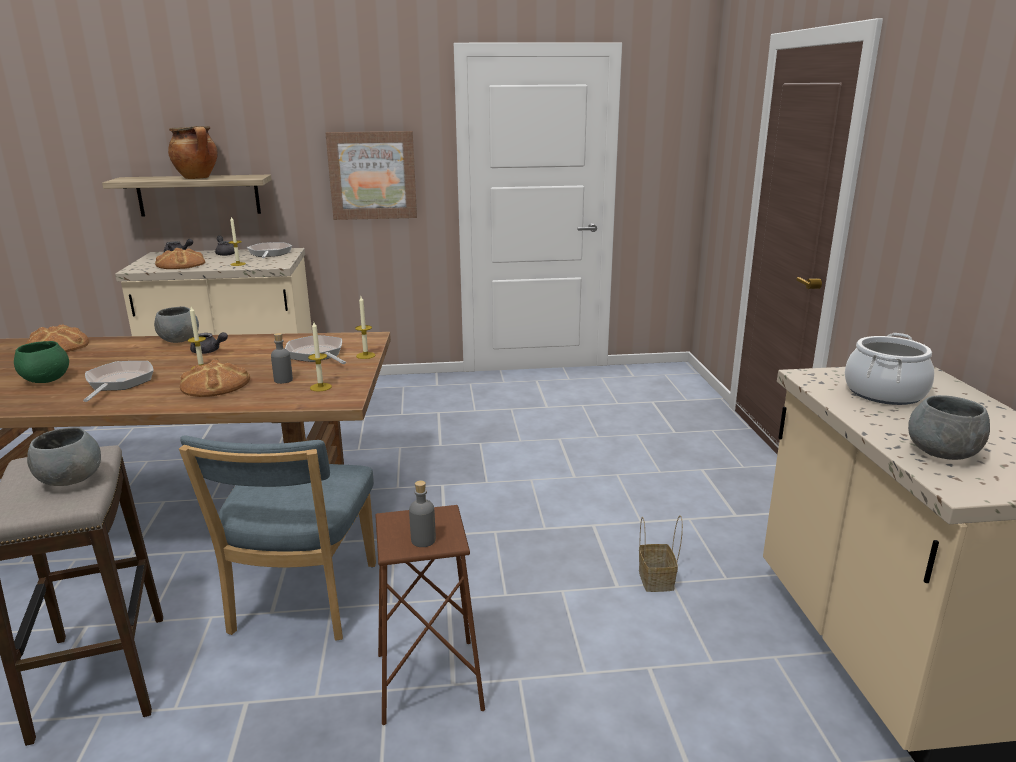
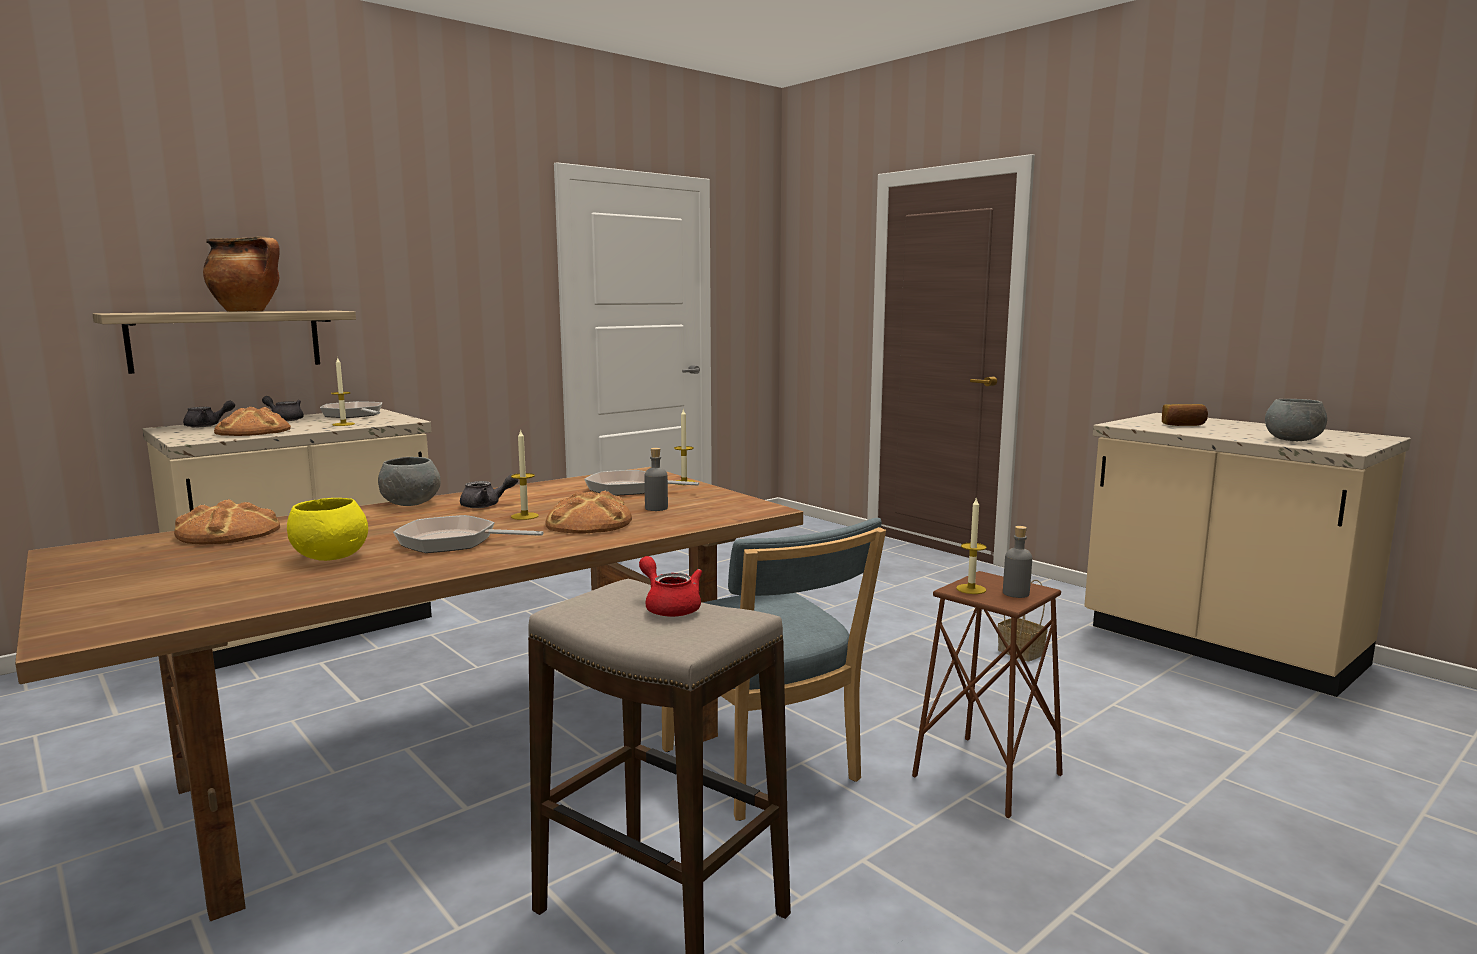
camera: 35 degrees left, 10 degrees down
(47, 380) = (331, 557): green bowl -> yellow bowl
(70, 480) = (669, 607): grey bowl -> red teapot
(118, 383) = (454, 542): frying pan -> frying pan turned 45 degrees counterclockwise
(320, 387) = (713, 506): candle -> candle (971, 589)
(372, 175) = (466, 312): picture -> none
(884, 393) = (1183, 425): cooking pot -> bread

